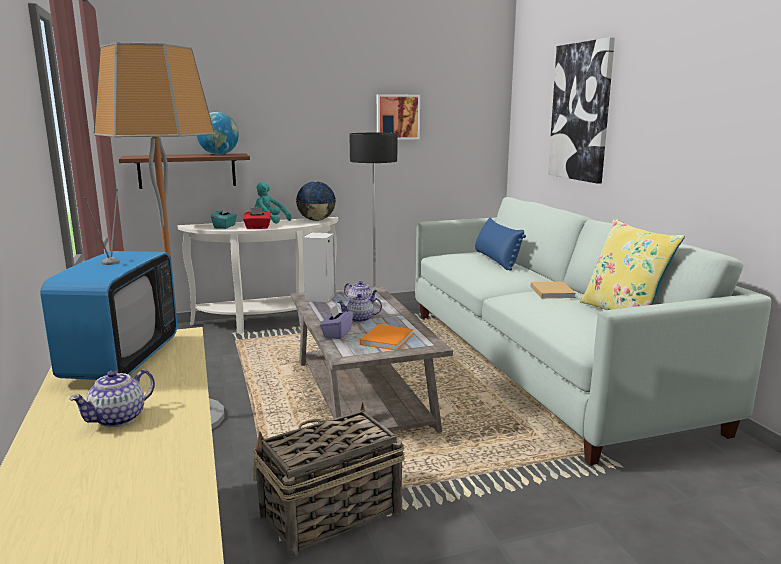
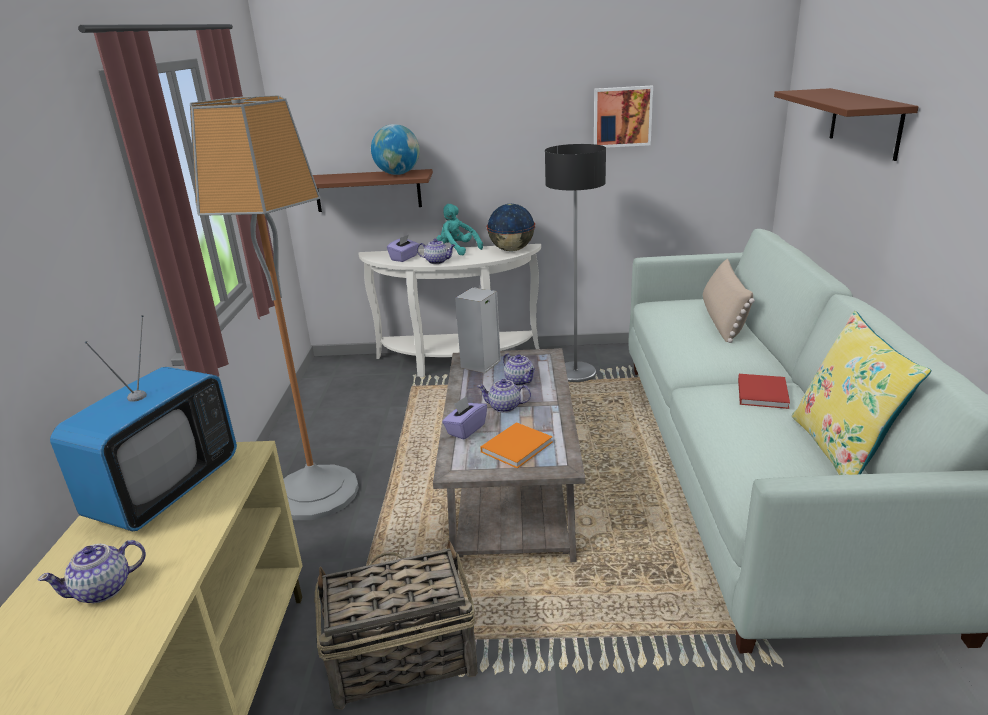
camera: 20 degrees right, 10 degrees up
(225, 226) = (404, 258): turquoise tissue box -> purple tissue box
(257, 227) = (437, 261): red tissue box -> teapot
(496, 260) = (723, 320): blue pillow -> beige pillow
(551, 291) = (762, 392): beige book -> red book
(581, 112) = (865, 122): picture -> brown shelf

